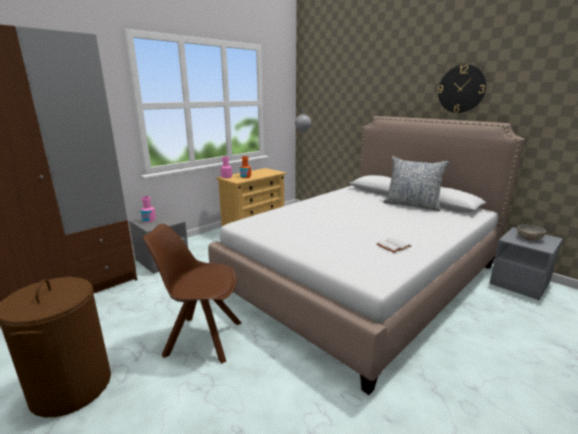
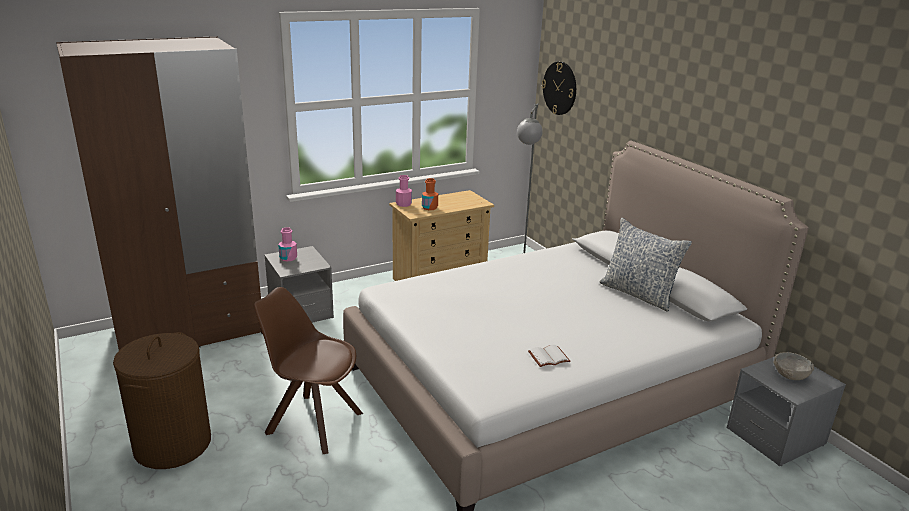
camera: 15 degrees right, 5 degrees up
(461, 89) = (743, 129): wall clock -> wall clock (560, 88)

